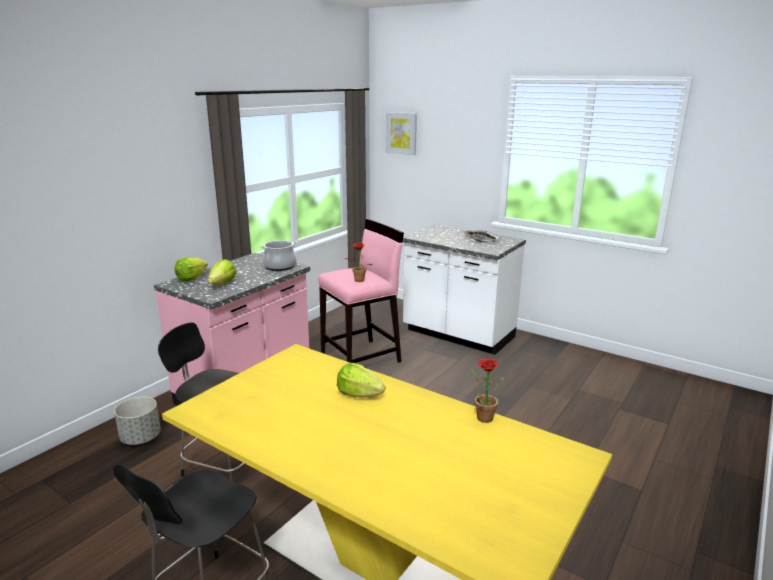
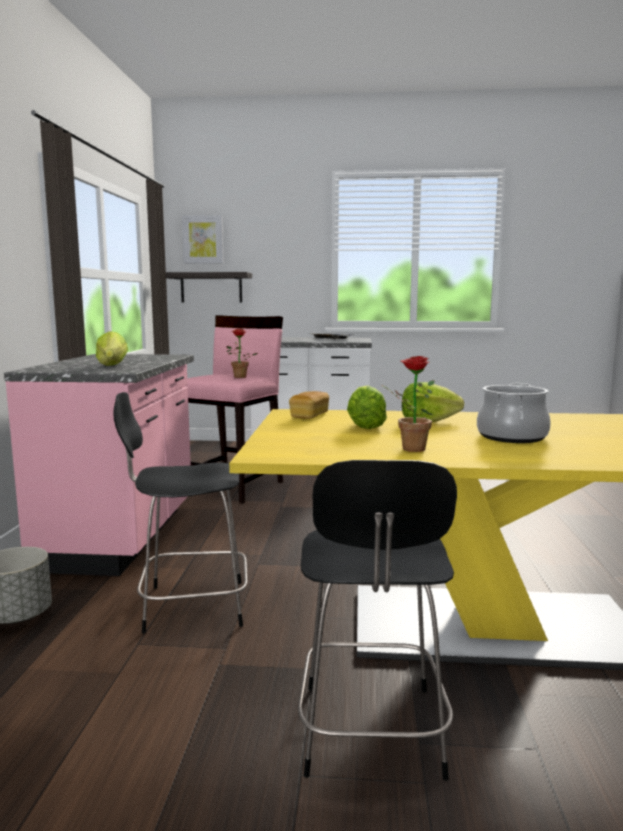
camera: 30 degrees left, 10 degrees down
(191, 278) = (53, 366): lettuce -> lettuce (365, 426)
(280, 266) = (156, 356): cooking pot -> cooking pot (512, 437)
(298, 362) = (309, 416): none -> bread
(405, 174) = (211, 288): none -> shelf
(481, 417) = (566, 415): potted plant -> potted plant (408, 448)

